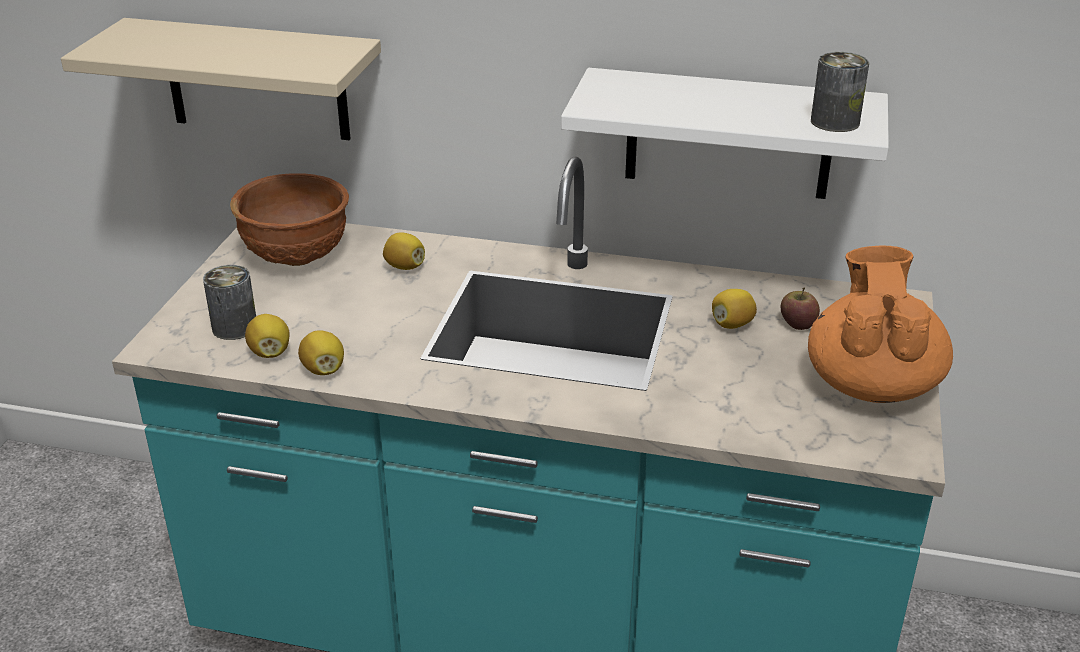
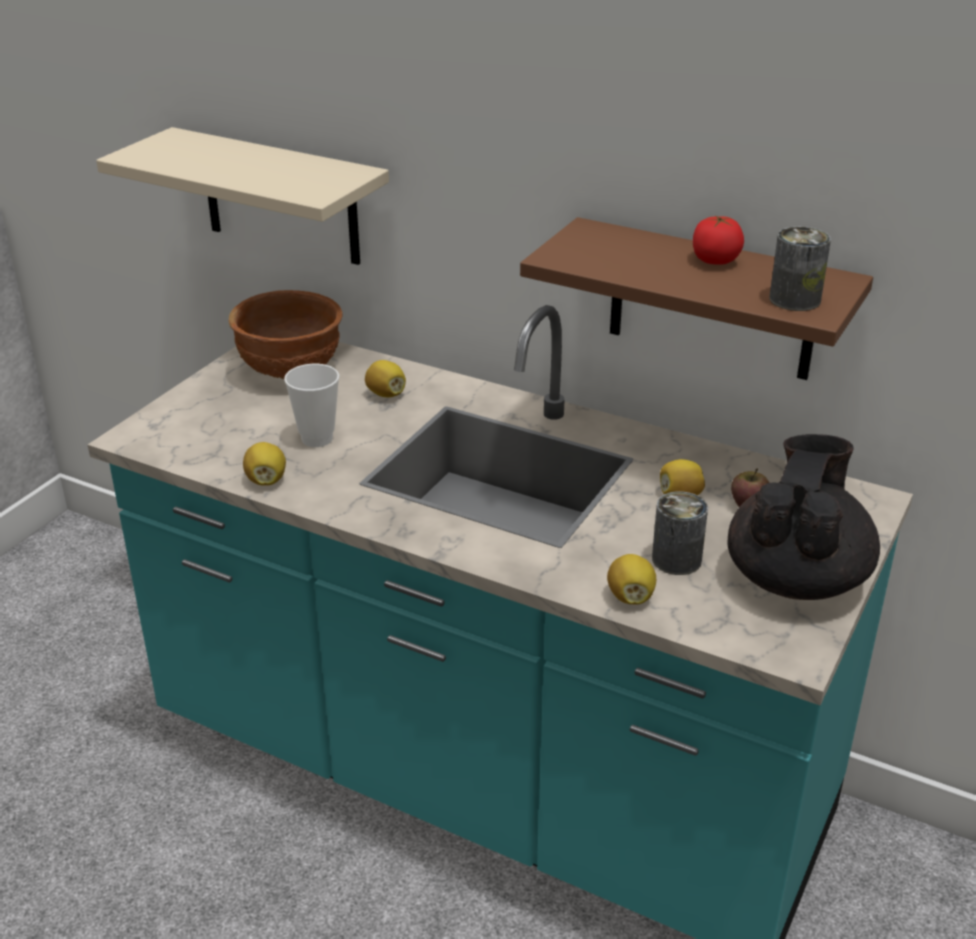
camera: 15 degrees right, 0 degrees up
(235, 327) = (206, 429): can -> can (676, 559)
(270, 352) = (226, 457): lemon -> lemon (630, 596)
(356, 320) = (317, 439): none -> cup
(729, 134) = (712, 301): white shelf -> brown shelf
(741, 94) = (715, 260): none -> tomato
(871, 383) = (796, 578): orange teapot -> black teapot

